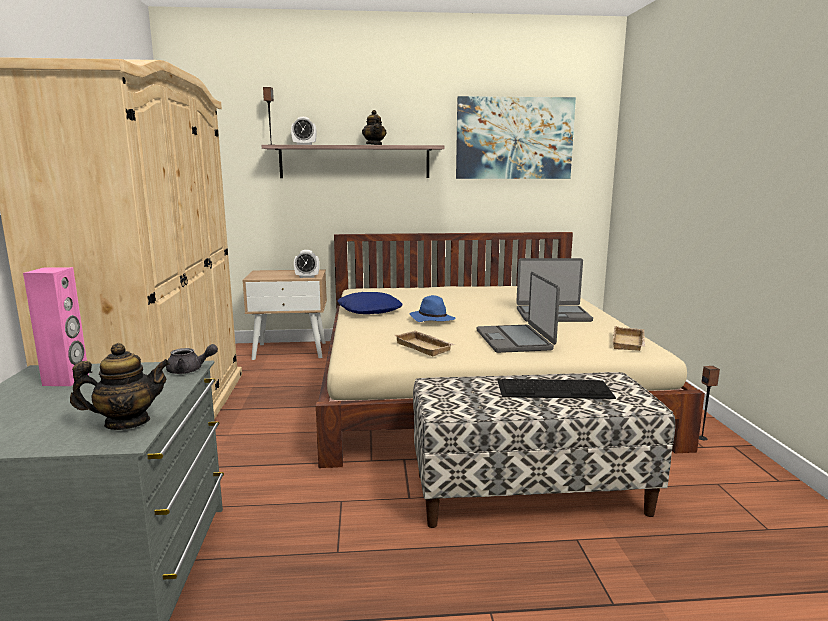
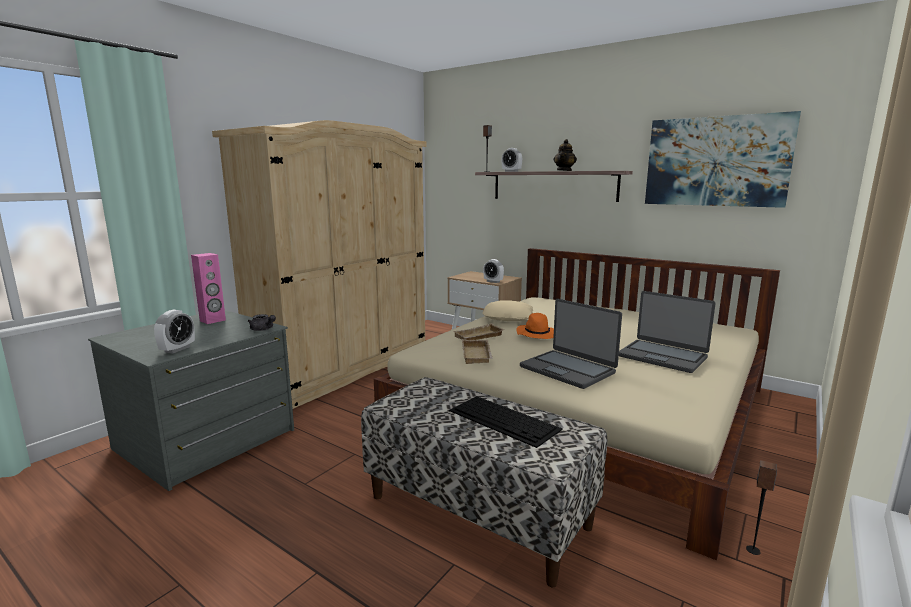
camera: 40 degrees right, 0 degrees up
(127, 422) = (177, 349): teapot -> alarm clock
(370, 310) = (508, 317): blue pillow -> beige pillow
(432, 319) = (536, 335): blue hat -> orange hat
(515, 340) = (568, 369): laptop -> laptop turned 75 degrees counterclockwise
(629, 343) = (681, 405): beige tray -> beige tray (478, 337)

